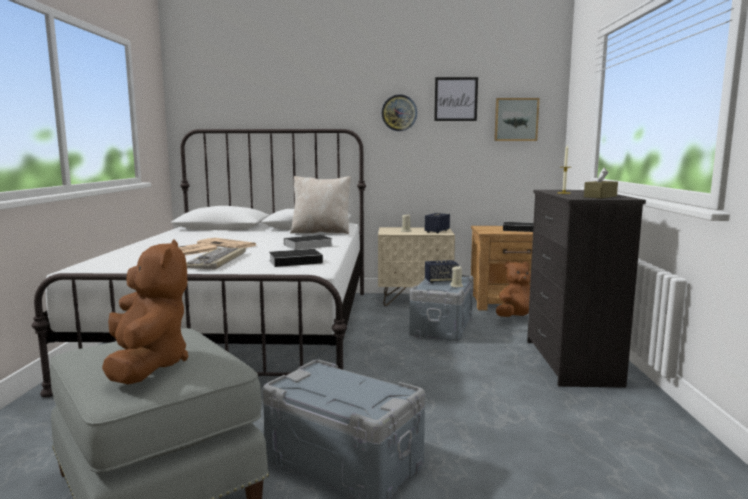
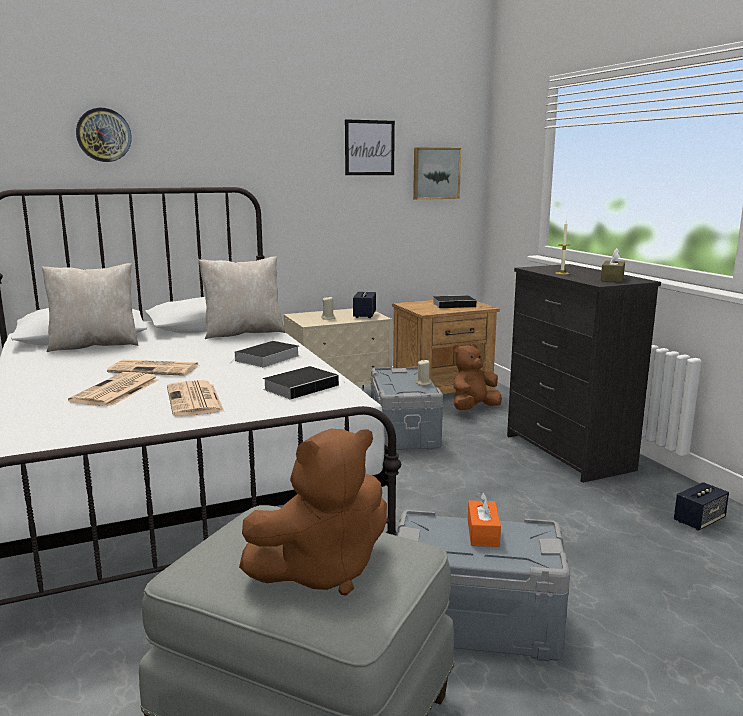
camera: 25 degrees left, 5 degrees up
(147, 365) = (322, 571): brown plush toy -> brown plush toy turned 105 degrees clockwise
(216, 261) = (195, 400): keyboard -> newspaper
(219, 231) = (94, 345): none -> beige pillow
(354, 385) = (483, 533): none -> orange tissue box
(399, 113) = (302, 165): wall clock -> wall clock (103, 135)
(441, 281) = (398, 379): speaker -> speaker (699, 521)

